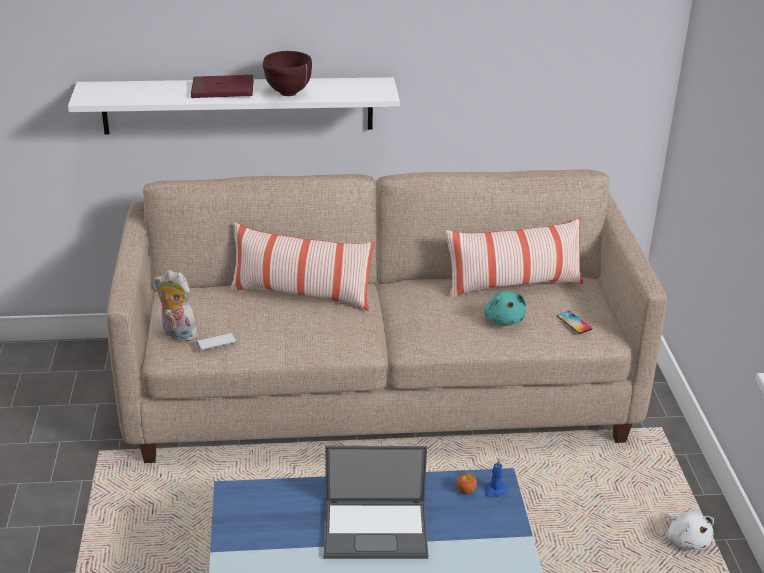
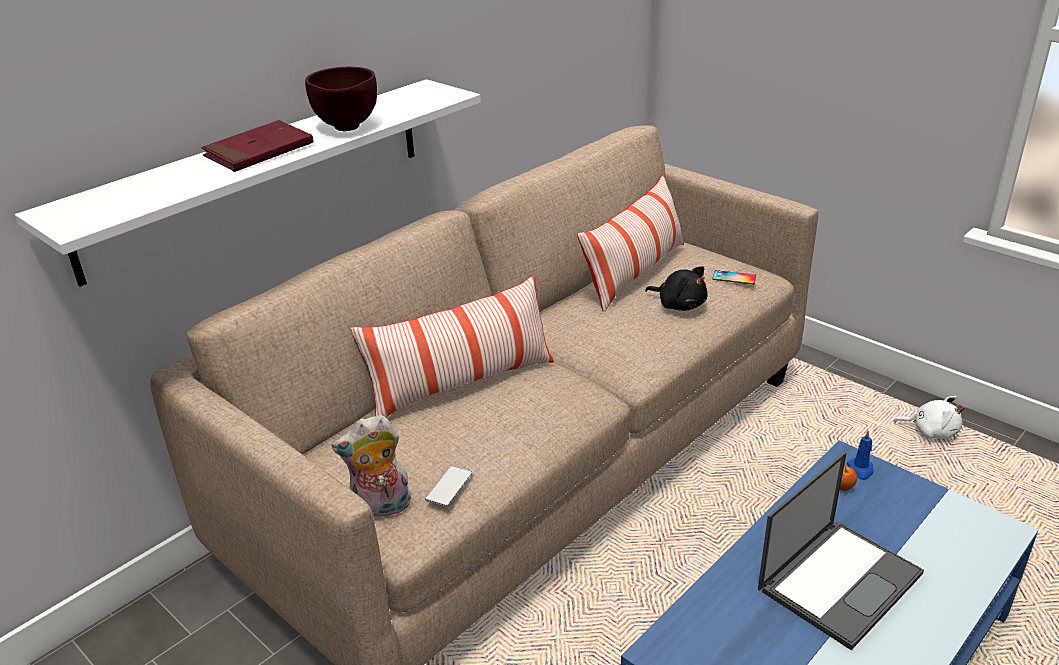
camera: 40 degrees left, 0 degrees up
(504, 319) = (679, 305): turquoise plush toy -> black plush toy

